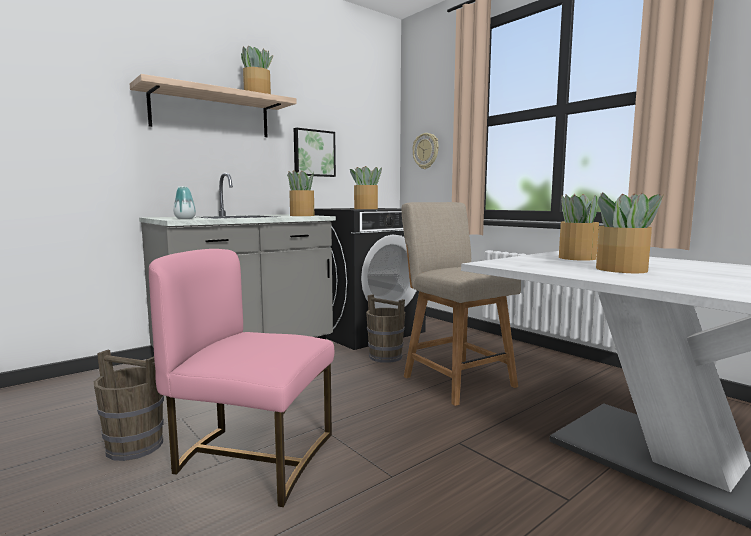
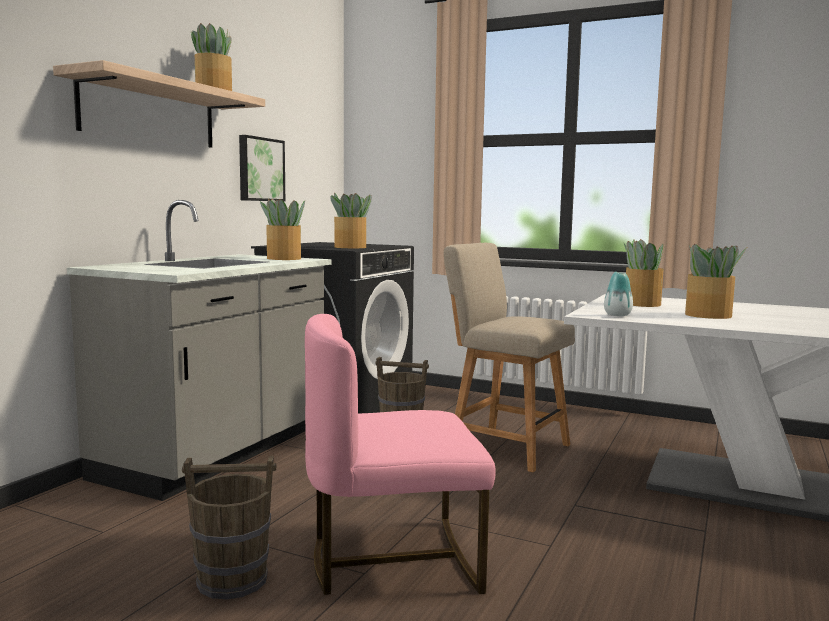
camera: 25 degrees left, 0 degrees up
(185, 219) = (178, 271): vase -> vase (617, 315)
(426, 151) = (386, 169): wall clock -> none

